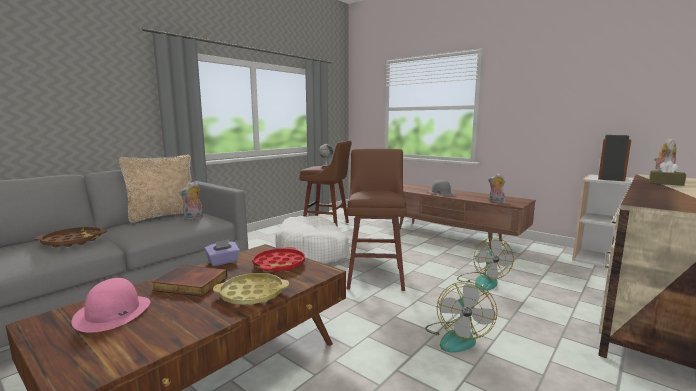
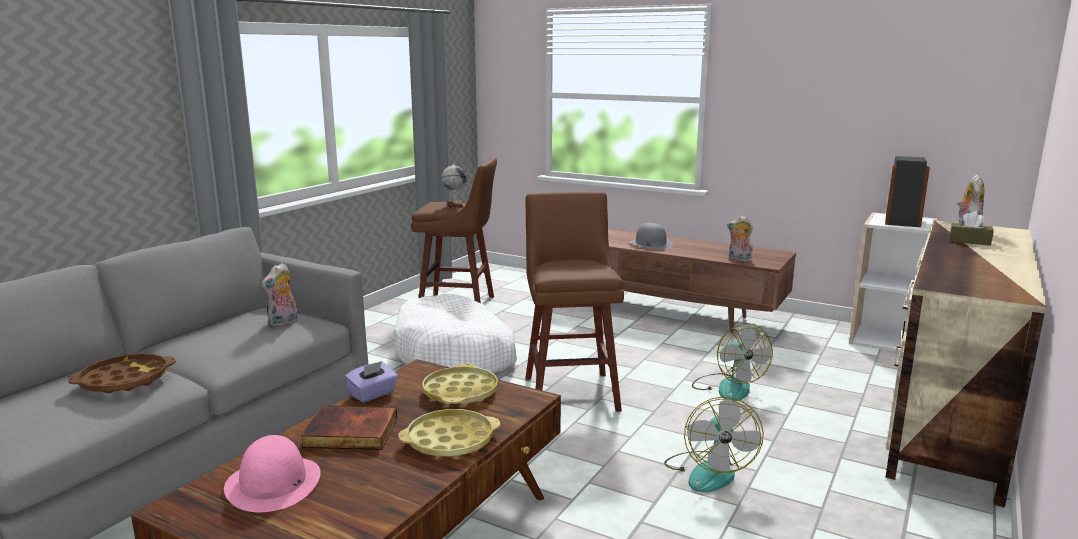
camera: 10 degrees left, 5 degrees up
(164, 216) = (227, 321): beige pillow -> none
(279, 264) = (460, 392): red tray -> yellow tray

